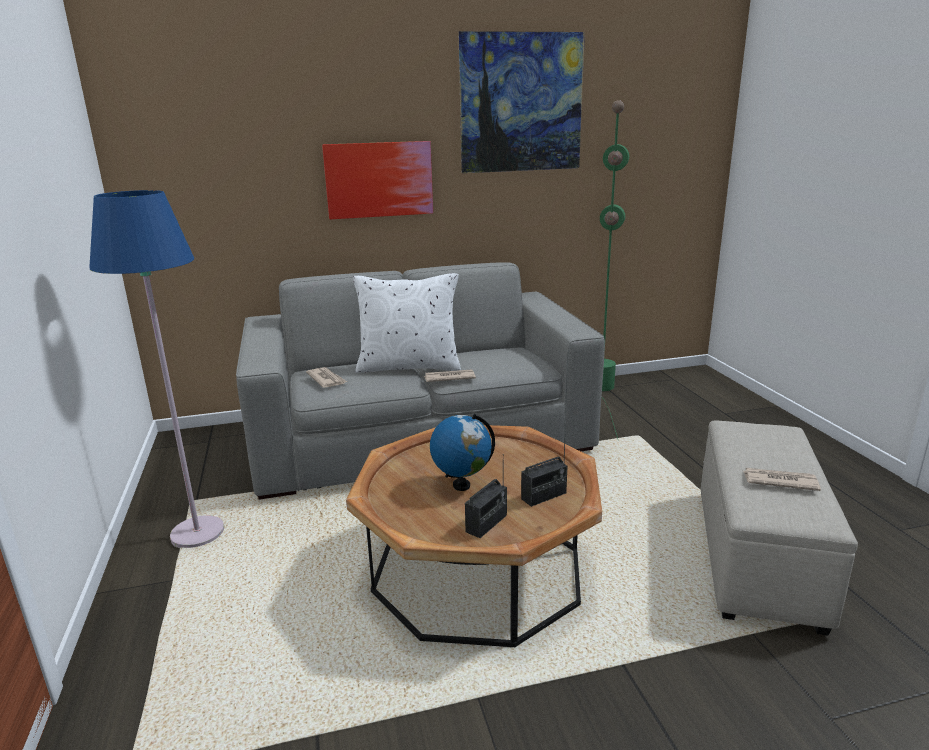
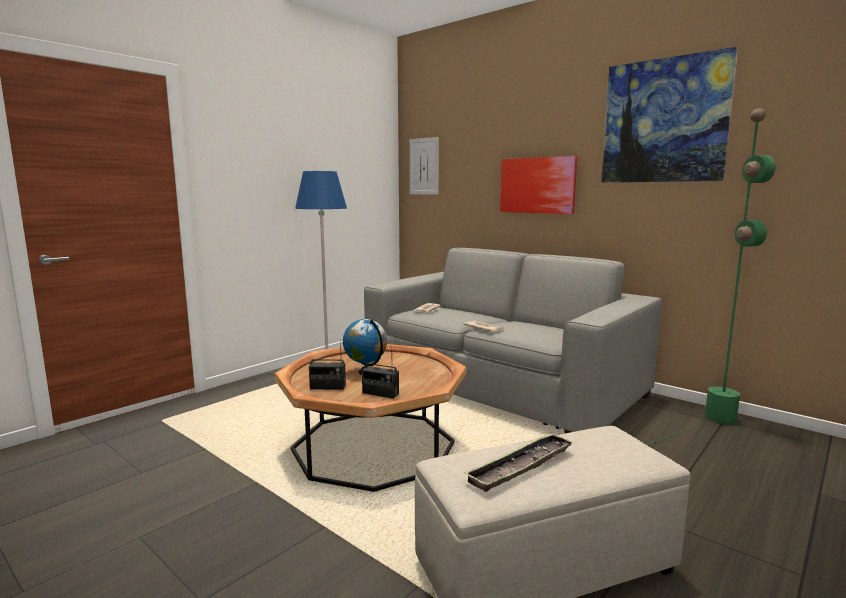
camera: 55 degrees right, 10 degrees down
(164, 155) = (424, 166): none -> picture
(409, 366) = (485, 318): white pillow -> none
(779, 481) = (521, 467): newspaper -> tray

